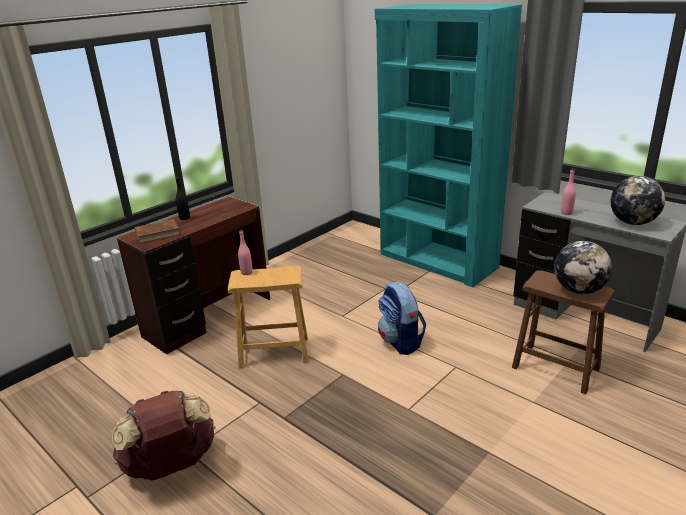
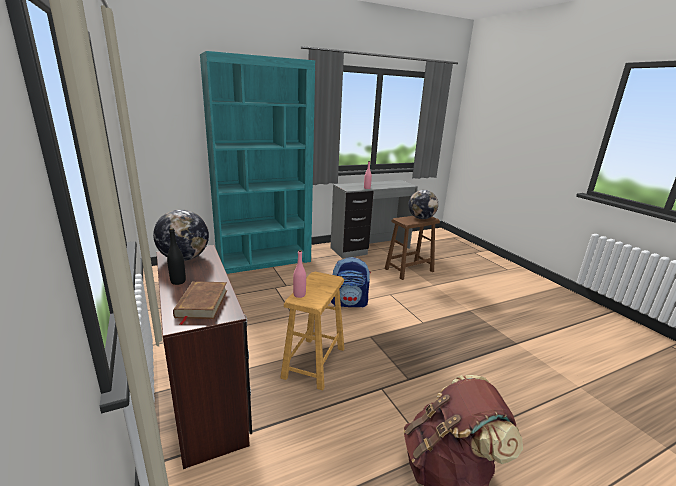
camera: 70 degrees left, 5 degrees down
(632, 223) = (392, 184): globe -> globe (184, 258)

